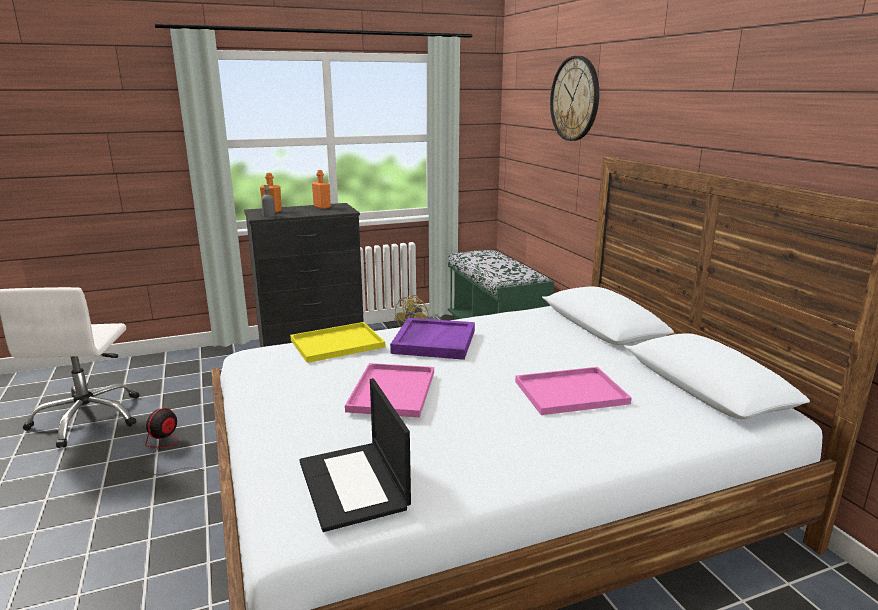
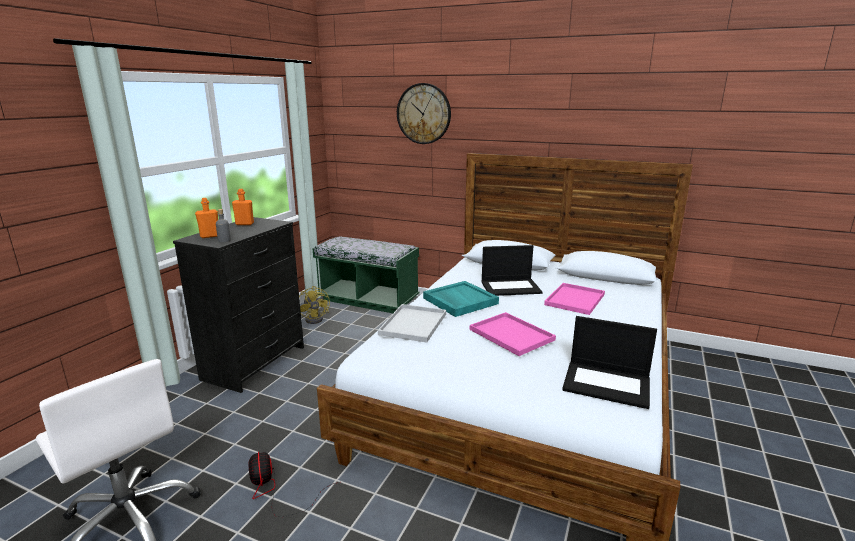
camera: 45 degrees left, 0 degrees up
(338, 343) = (413, 323): yellow tray -> white tray
(433, 341) = (459, 301): purple tray -> turquoise tray
(526, 349) = (511, 287): none -> laptop

